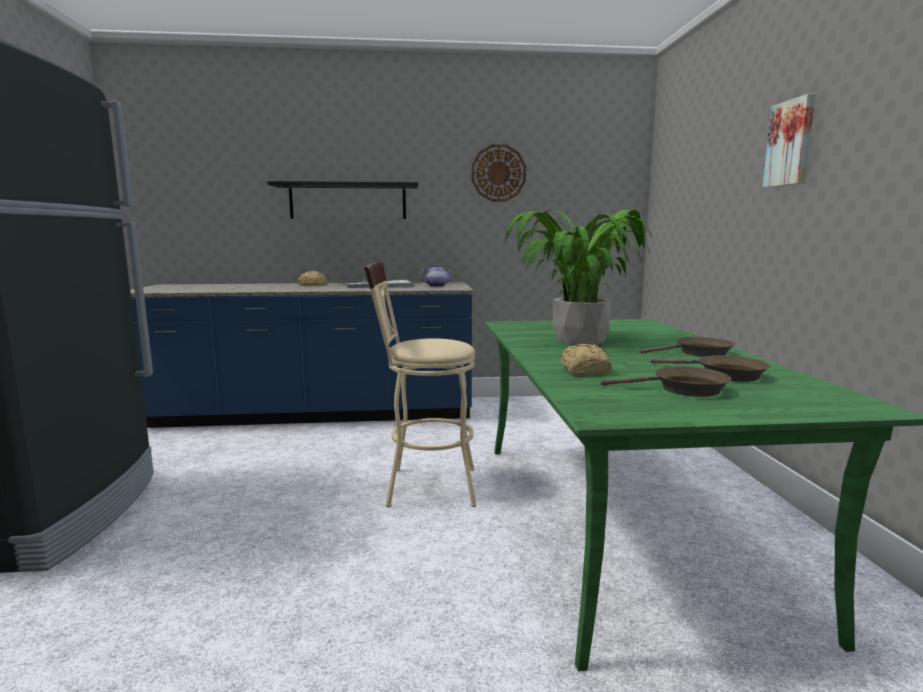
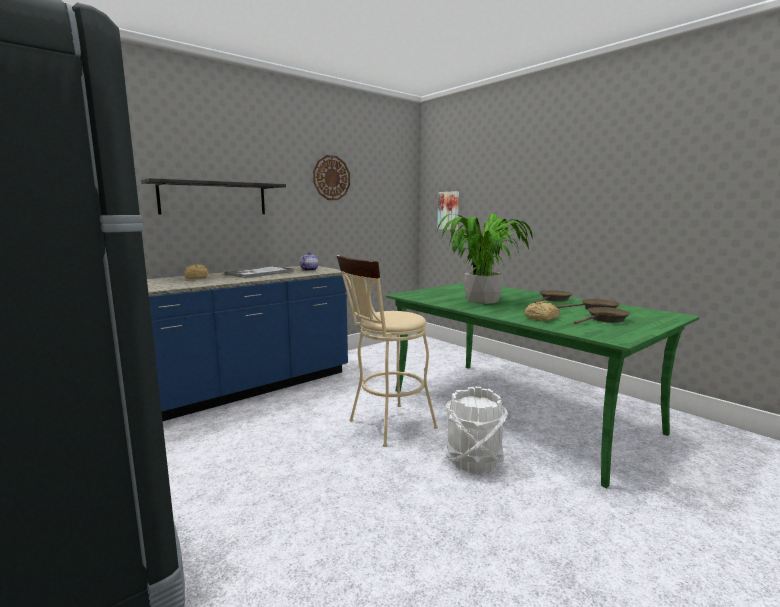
camera: 35 degrees left, 0 degrees up
(454, 558) = (473, 460): none -> white bucket
(791, 143) = (552, 176): picture -> picture (449, 210)

